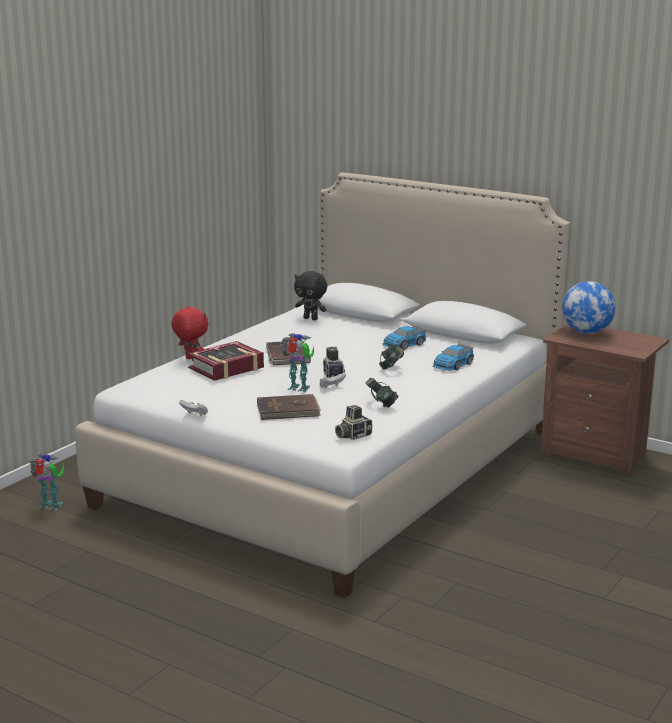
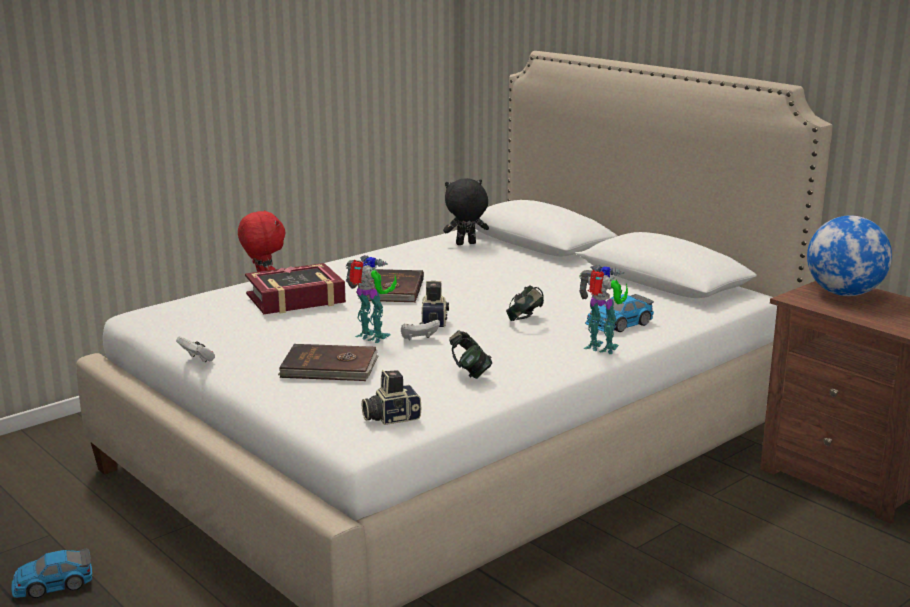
camera: 15 degrees right, 0 degrees up
(51, 506) = (55, 462): toy robot -> toy robot (602, 349)
(311, 318) = (465, 244): black plush toy -> black plush toy turned 120 degrees clockwise
(404, 344) = (567, 289): toy car -> toy car (52, 584)

